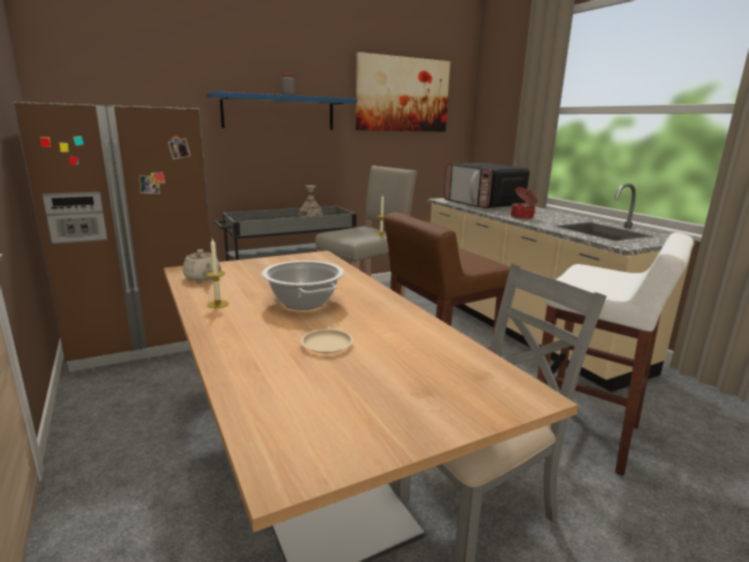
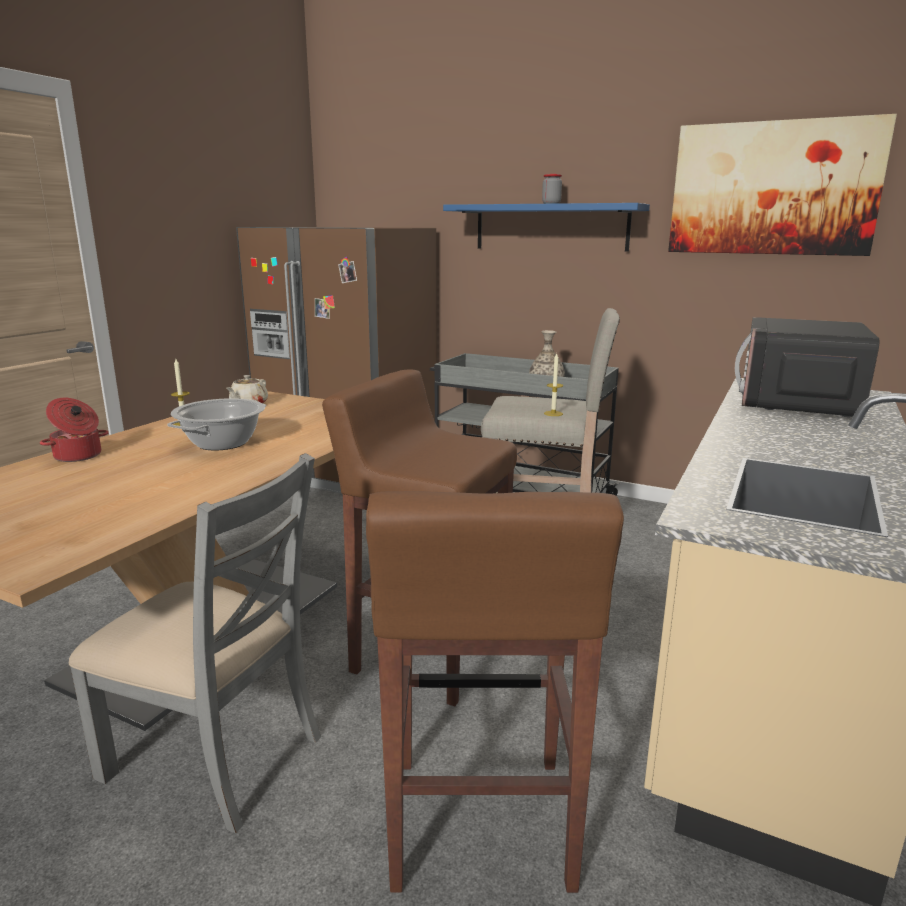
camera: 55 degrees right, 0 degrees up
(326, 344) = (116, 473): beige plate -> none
(522, 217) = (757, 433): cooking pot -> cooking pot (78, 456)
(587, 434) = (480, 824): white stool -> brown stool

